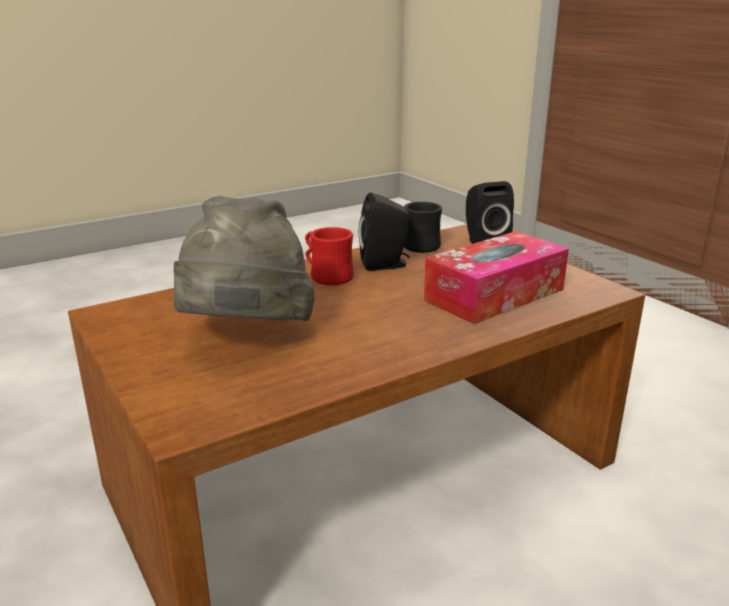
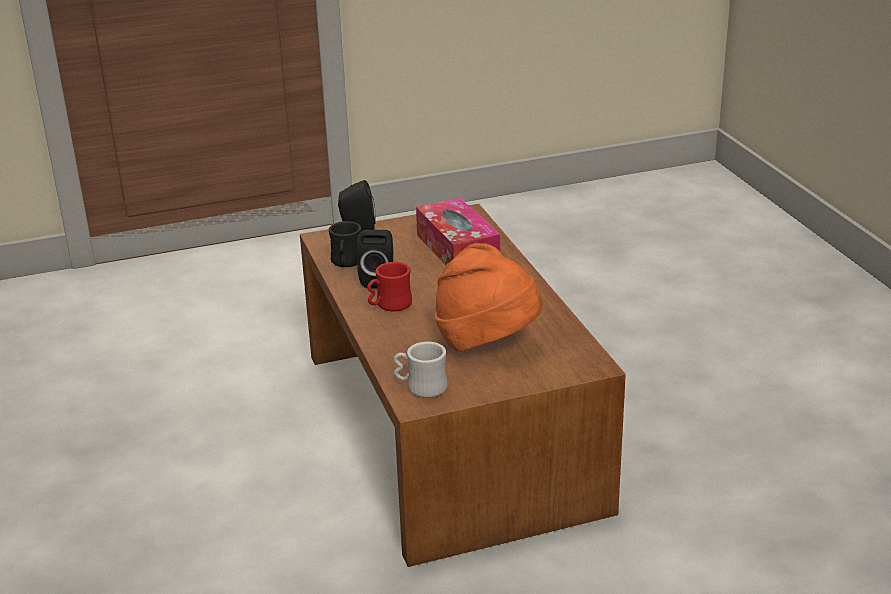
camera: 75 degrees left, 5 degrees up
(138, 312) = (421, 387): none -> white mug
(246, 338) = (487, 343): grey hat -> orange hat

